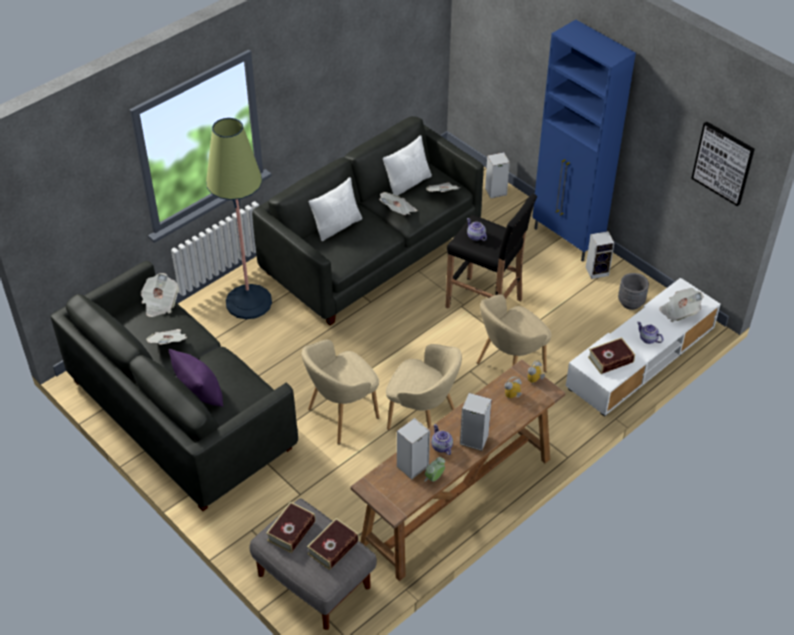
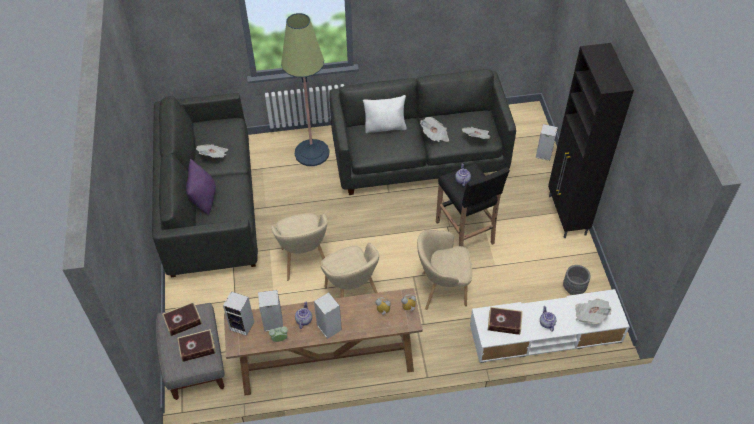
camera: 35 degrees right, 5 degrees up
(160, 303) = (231, 126): newspaper -> none
(341, 415) = (304, 261): beige armchair -> beige armchair turned 105 degrees counterclockwise
(408, 183) = (460, 118): white pillow -> none
(567, 239) = (567, 216): blue cabinet -> black cabinet
(597, 271) = (569, 251): speaker -> speaker (243, 325)
(723, 163) = (660, 214): picture -> none

